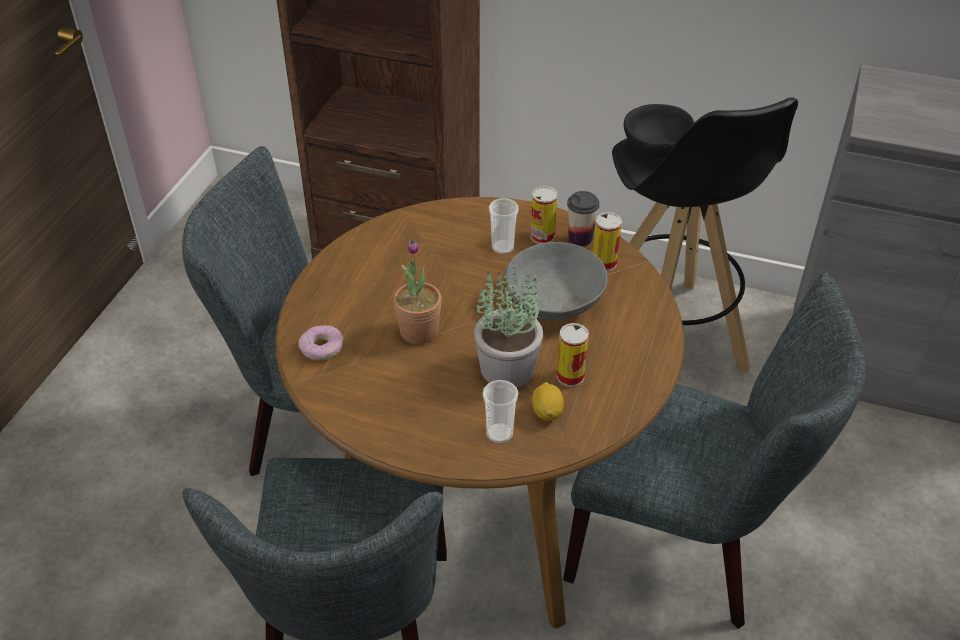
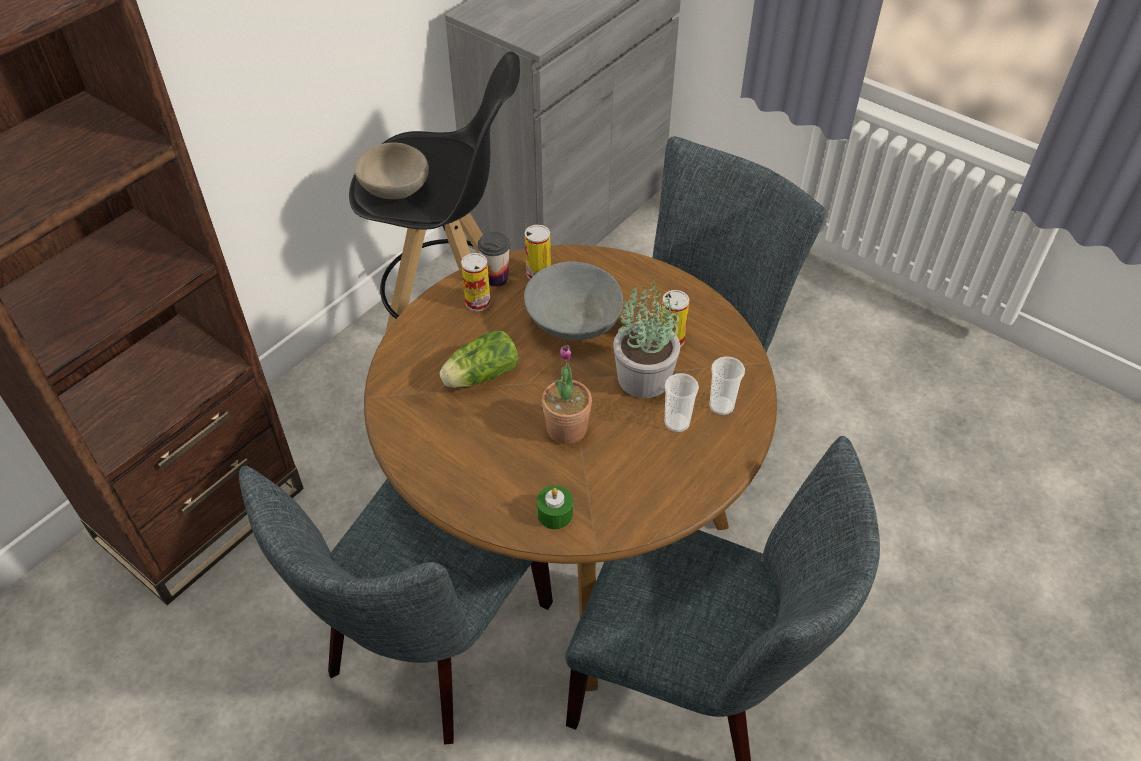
camera: 70 degrees left, 5 degrees up
(322, 348) = (555, 514): donut -> green candle
(453, 262) = (479, 376): none -> lettuce
(502, 247) = (477, 334): cup -> cup (677, 423)
(547, 412) = (707, 367): lemon -> none
(655, 148) = (394, 190): black bowl -> beige bowl

